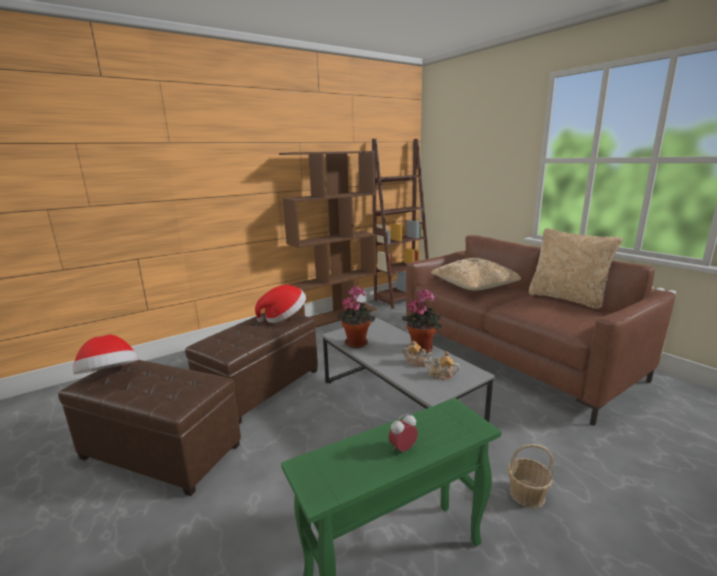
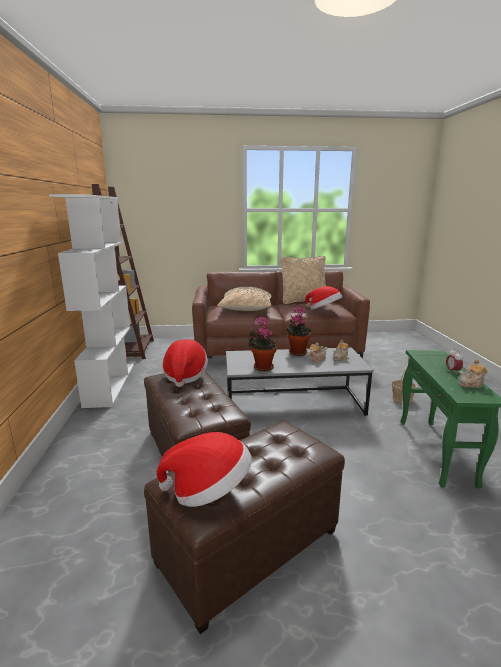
camera: 60 degrees left, 0 degrees up
(336, 316) = (110, 383): brown bookcase -> white bookcase
(362, 472) = (471, 384): none -> teapot
(548, 316) = (324, 310): none -> hat

